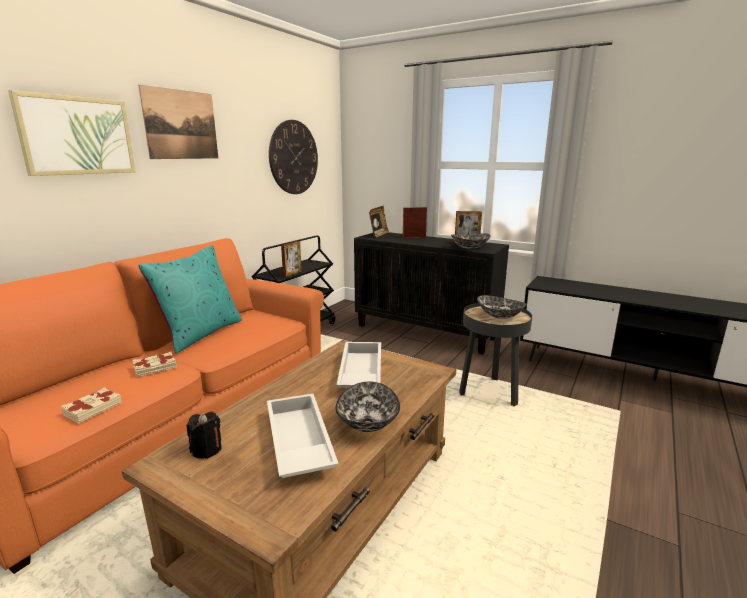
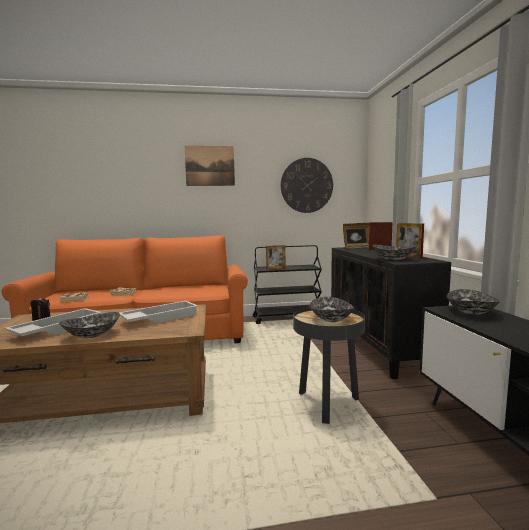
camera: 50 degrees right, 10 degrees down
(77, 136) = (147, 174): picture -> none
(200, 333) = (173, 287): turquoise pillow -> none
(554, 284) = (470, 312): none -> bowl

